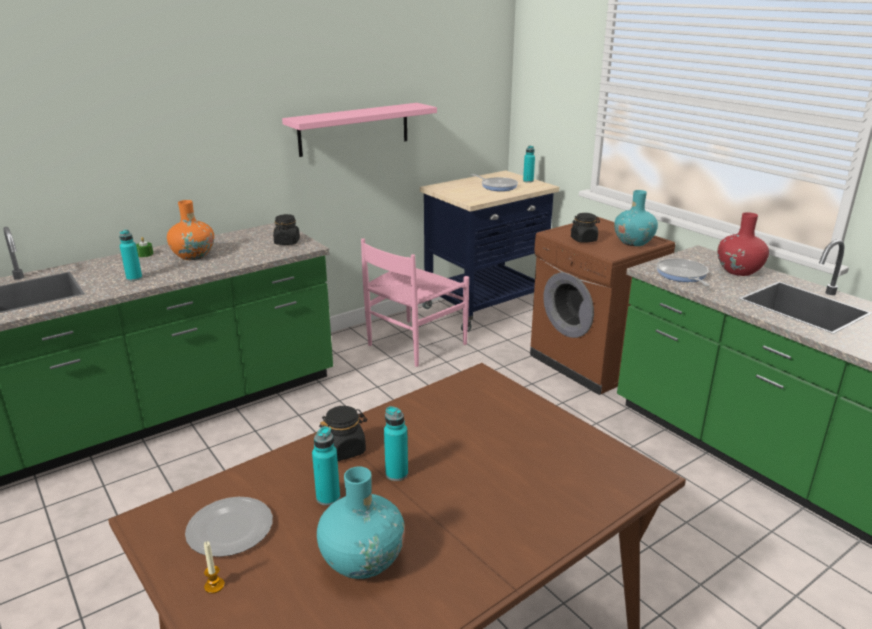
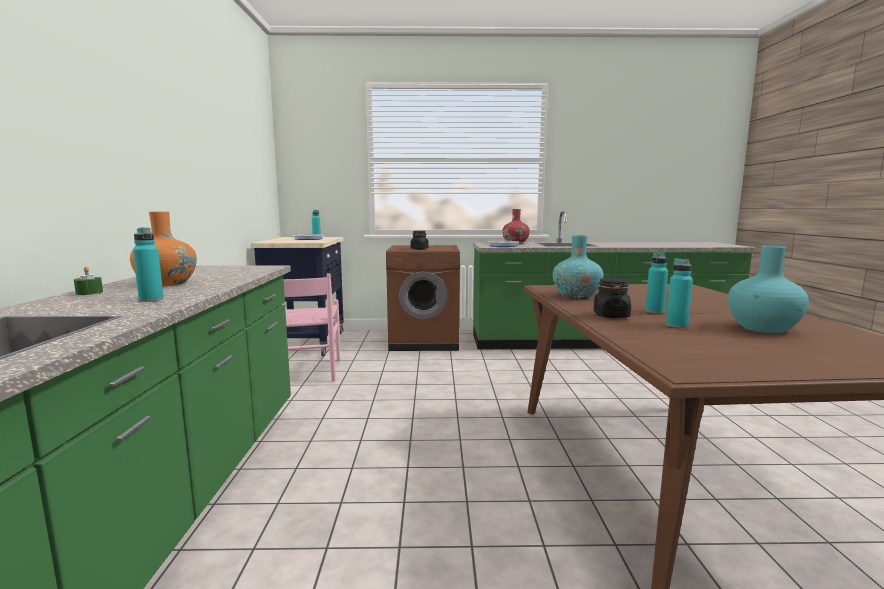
camera: 55 degrees left, 15 degrees down
(214, 586) = (798, 361): candle -> none
(228, 529) = (711, 350): plate -> none
(287, 242) = (239, 268): black jar -> none
(354, 129) = (212, 181): pink shelf -> none
(633, 242) = (442, 246): turquoise vase -> turquoise vase (576, 296)

